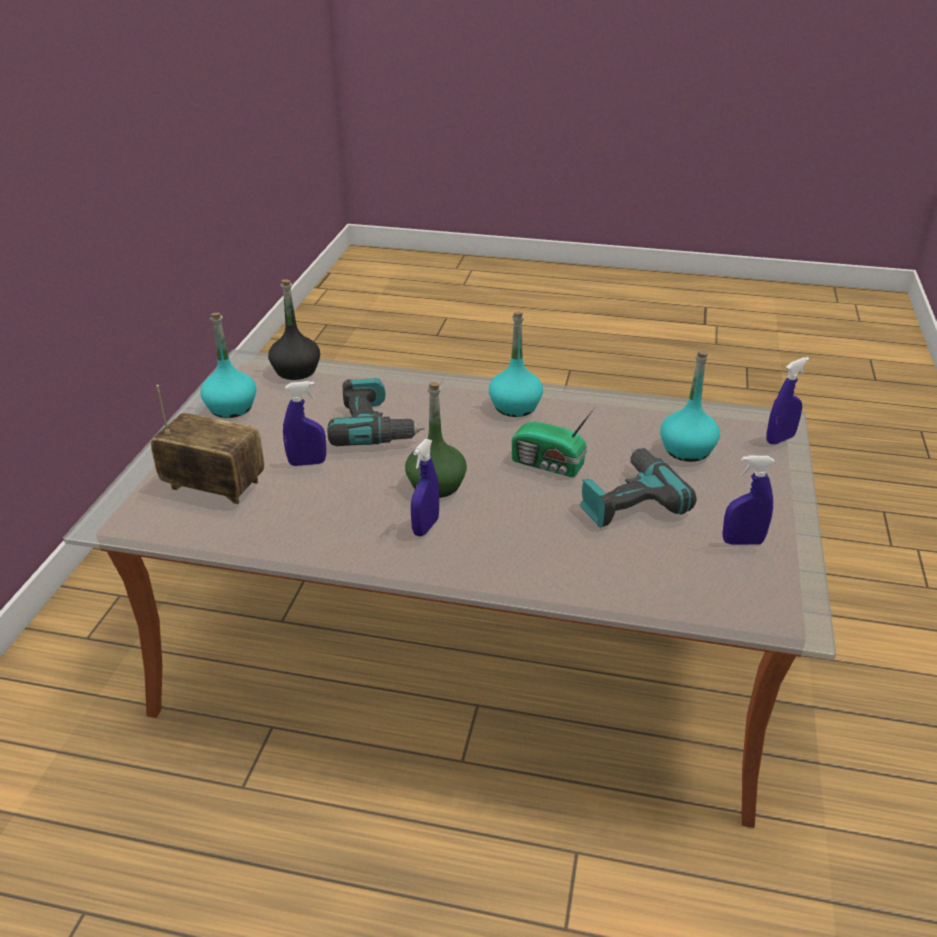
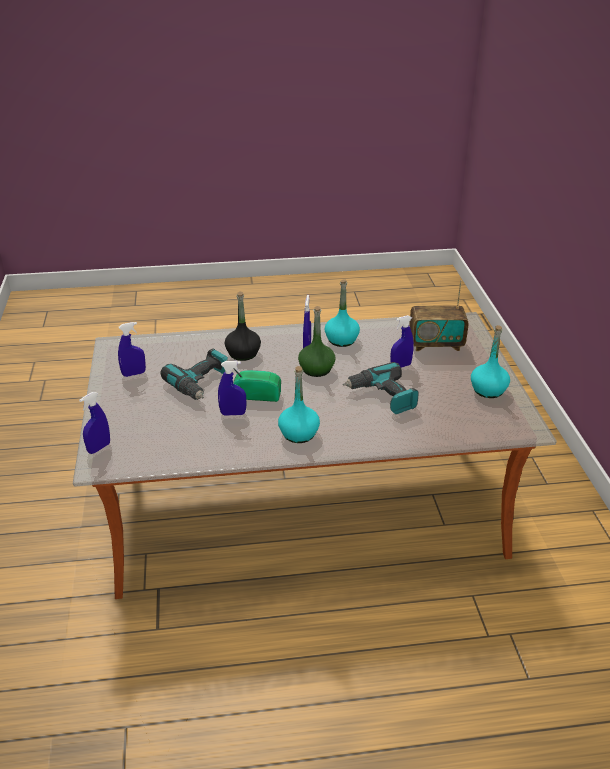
camera: 160 degrees right, 0 degrees up
(296, 371) = (482, 429): black bottle -> black bottle (243, 354)
(591, 446) = (233, 413): none -> blue spray bottle
(687, 450) = (167, 425): turquoise bottle -> turquoise bottle (341, 340)

